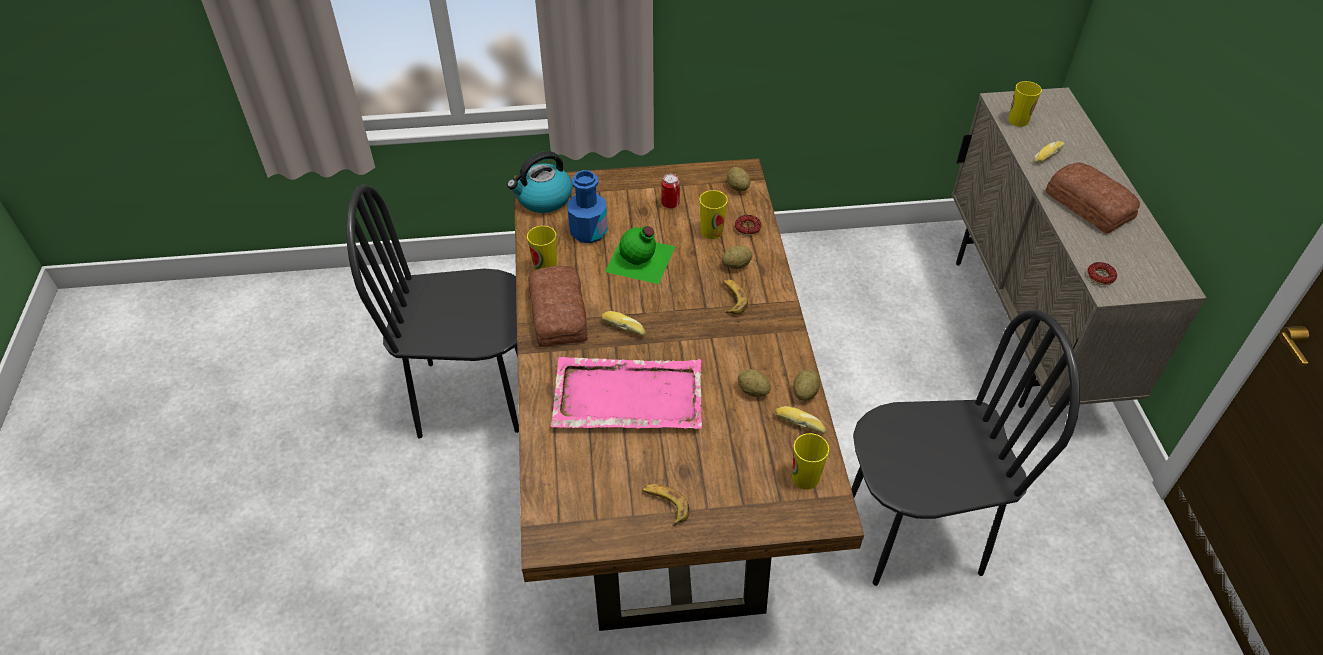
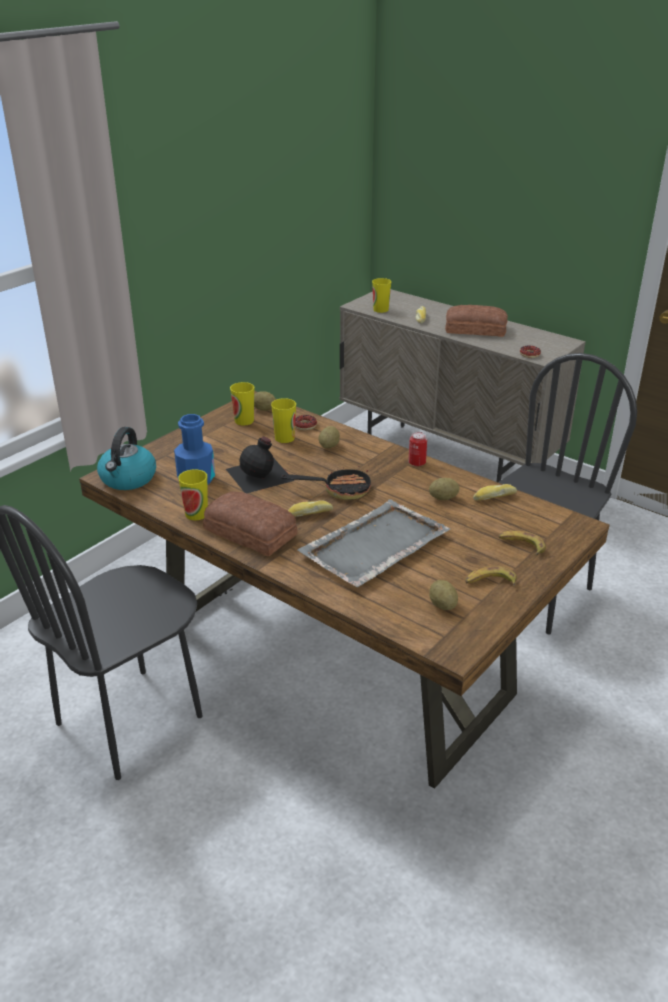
camera: 45 degrees left, 15 degrees down
(626, 396) = (373, 546): pink tray -> grey tray
(641, 260) = (260, 475): green bottle -> black bottle
(670, 203) = (231, 438): can -> can (417, 463)
(680, 319) = (339, 490): none -> frying pan
(732, 299) = (355, 463): banana -> banana (521, 546)
(805, 393) = (472, 482): potato -> potato (442, 605)
(805, 478) = (540, 519): cup -> cup (244, 421)

